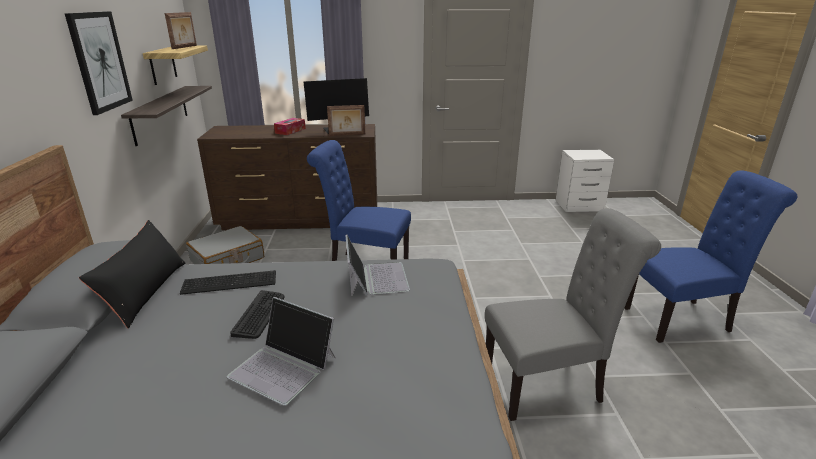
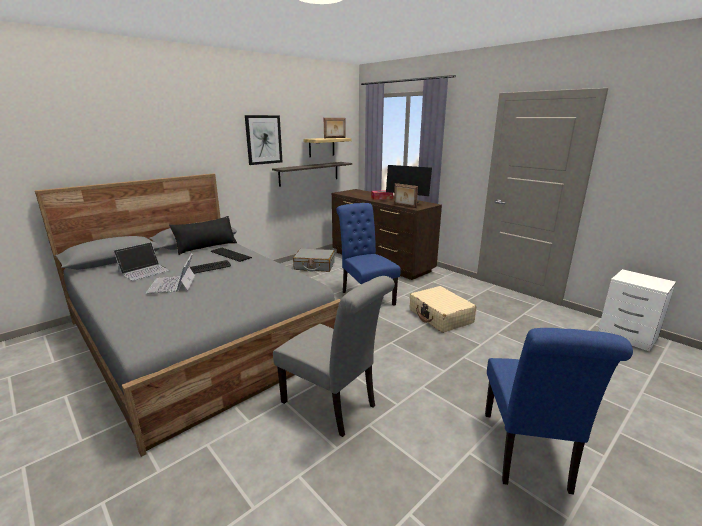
camera: 50 degrees right, 5 degrees down
(376, 278) = (274, 276): laptop -> laptop (144, 271)
(462, 251) = (440, 316): none -> beige suitcase
(682, 319) = (527, 455): blue chair -> blue chair turned 60 degrees clockwise

